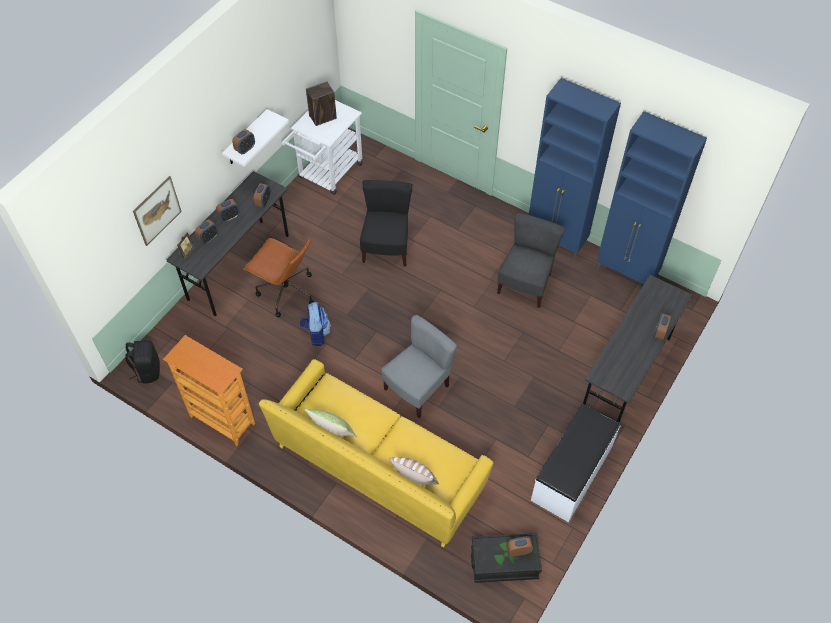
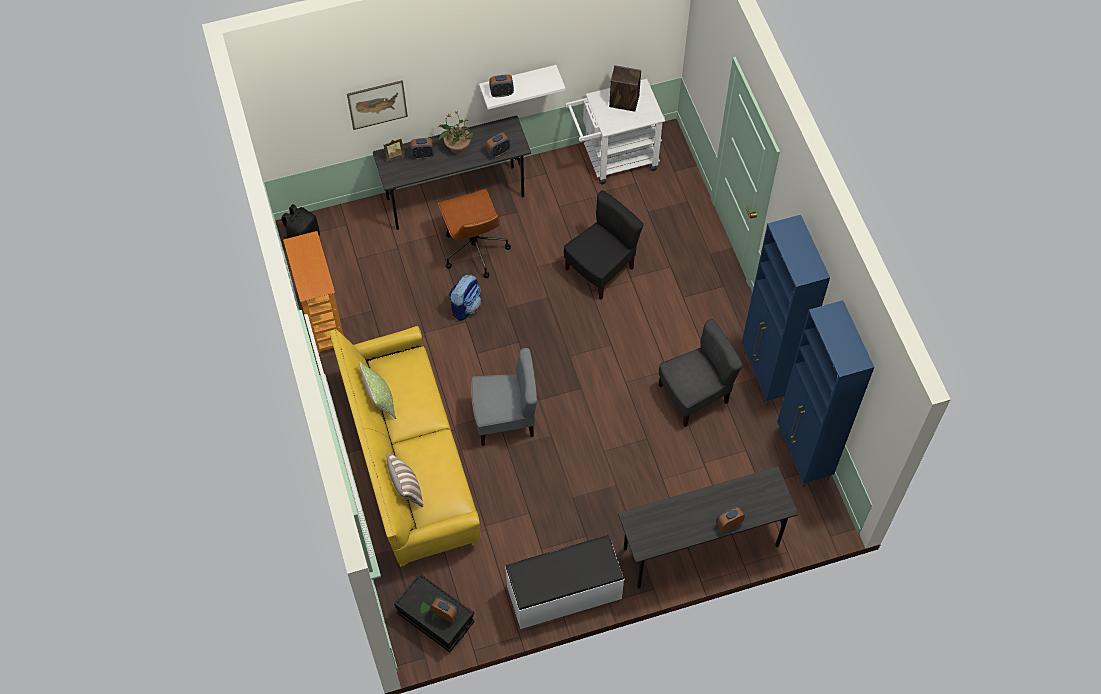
camera: 40 degrees right, 5 degrees up
(229, 217) = (457, 147): alarm clock -> potted plant

